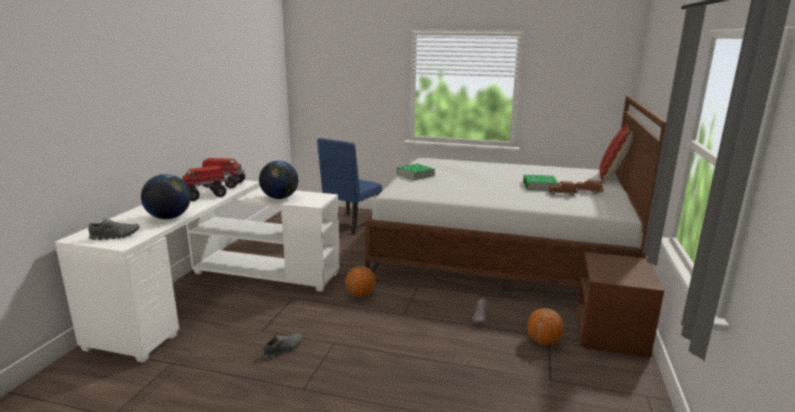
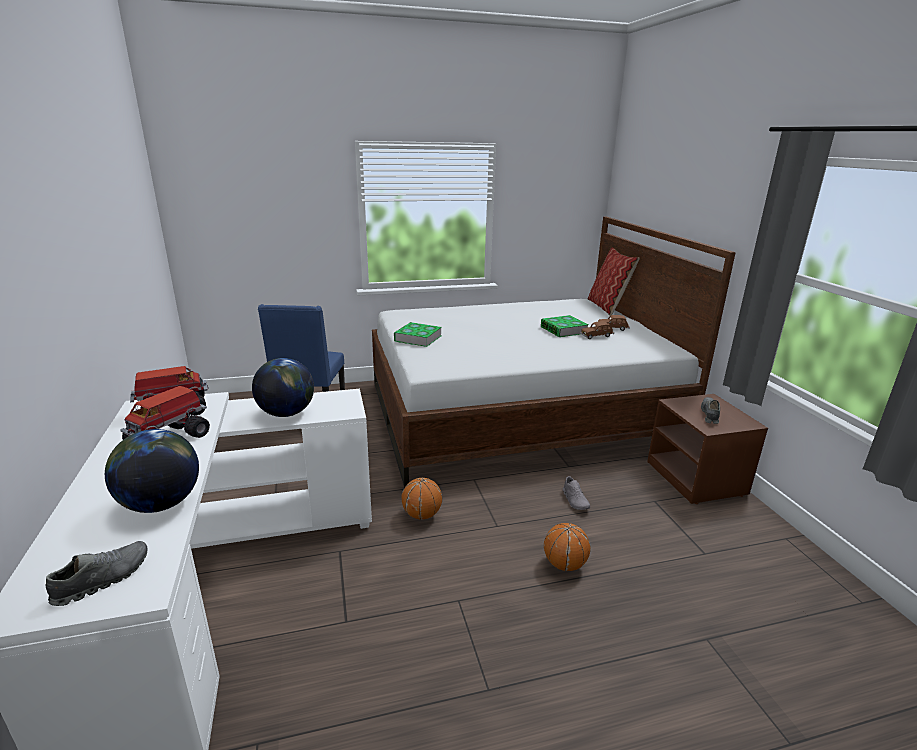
camera: 30 degrees left, 5 degrees up
(283, 349) = (404, 639): grey shoe -> grey shoe (709, 415)
(543, 342) = (656, 510): basketball -> basketball (564, 564)

